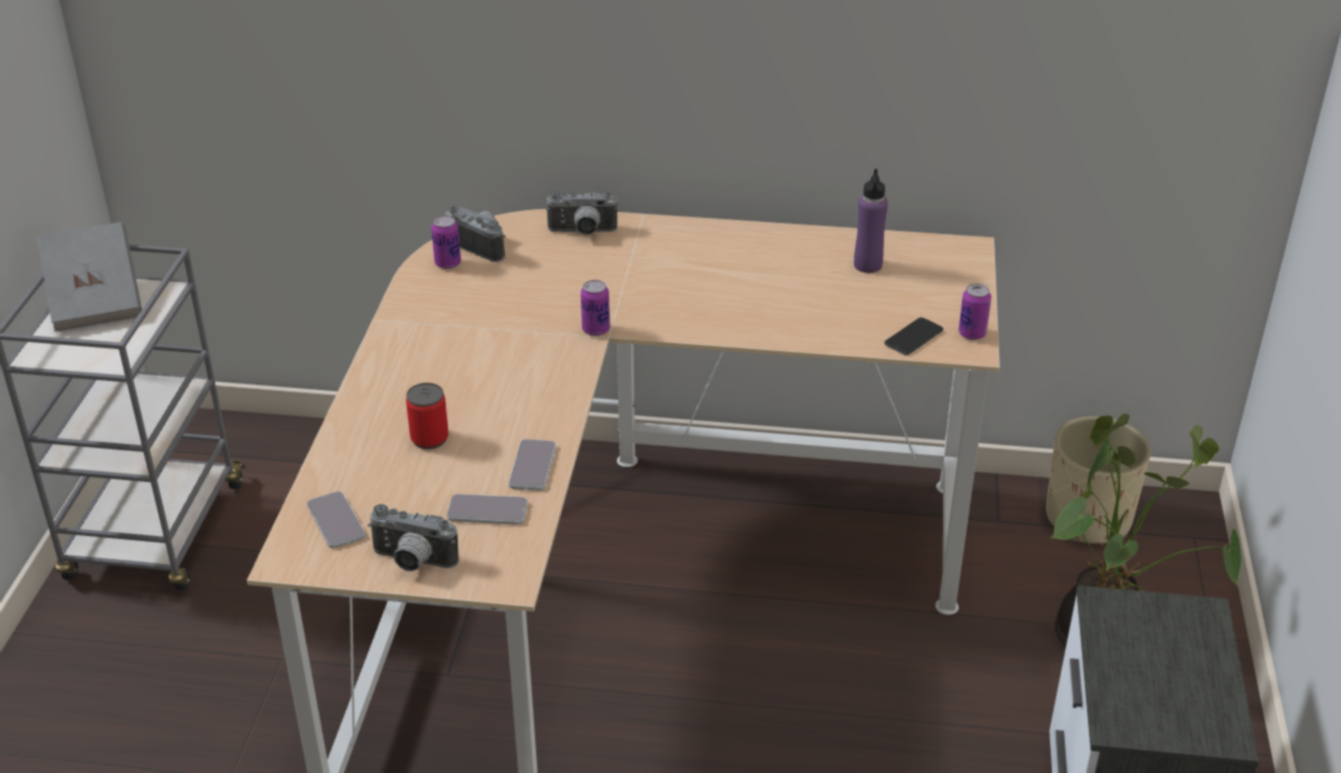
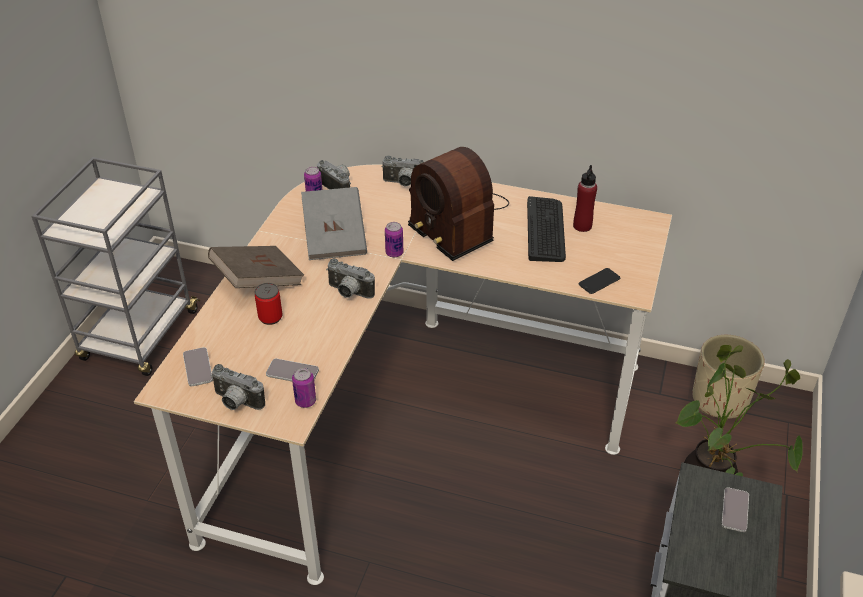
camera: 10 degrees right, 5 degrees up
(95, 300) = (104, 196): grey book -> grey book (335, 238)
(395, 391) = (258, 281): none -> brown book
(532, 466) = (329, 344): phone -> phone (735, 510)
(541, 392) = (348, 293): none -> camera
(678, 277) = (456, 221): none -> radio
(815, 276) = (545, 230): none -> keyboard
(867, 265) = (582, 226): purple bottle -> red bottle
(972, 334) = (639, 283): can -> can (305, 401)

